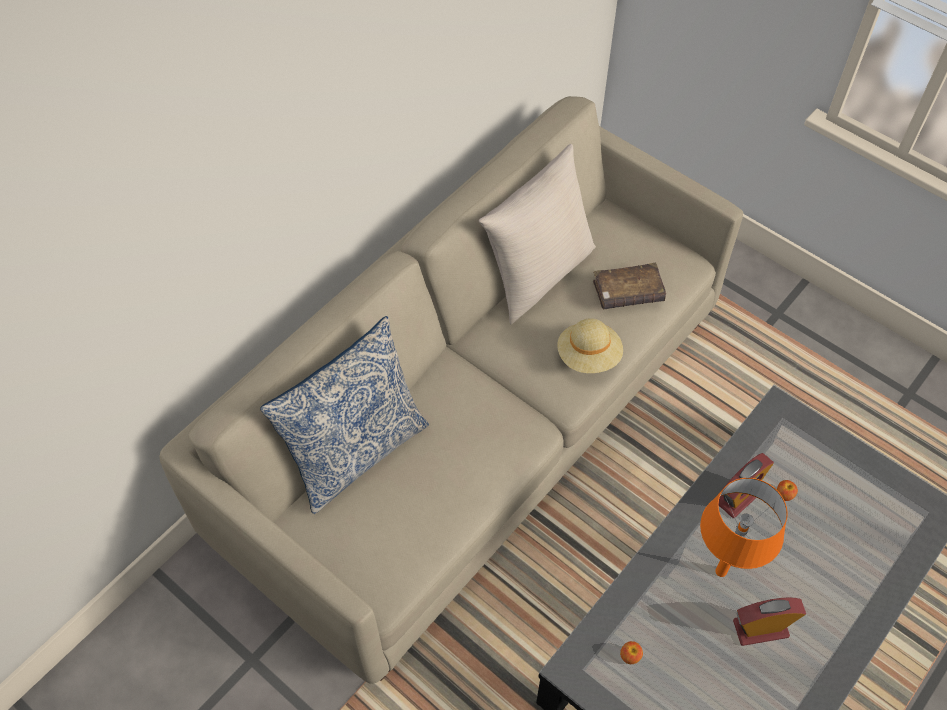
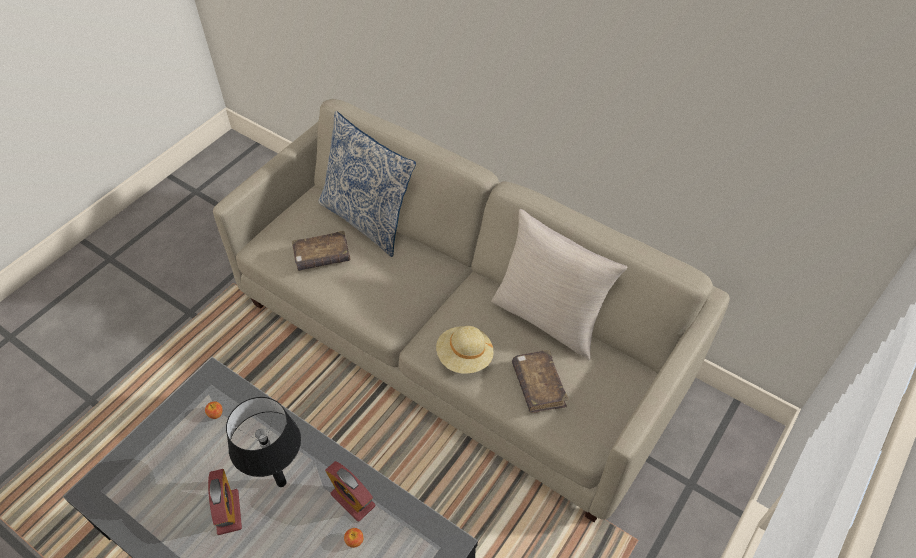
camera: 85 degrees right, 5 degrees down
(419, 507) = (322, 256): none -> brown book
(721, 572) = (281, 482): orange table lamp -> black table lamp

